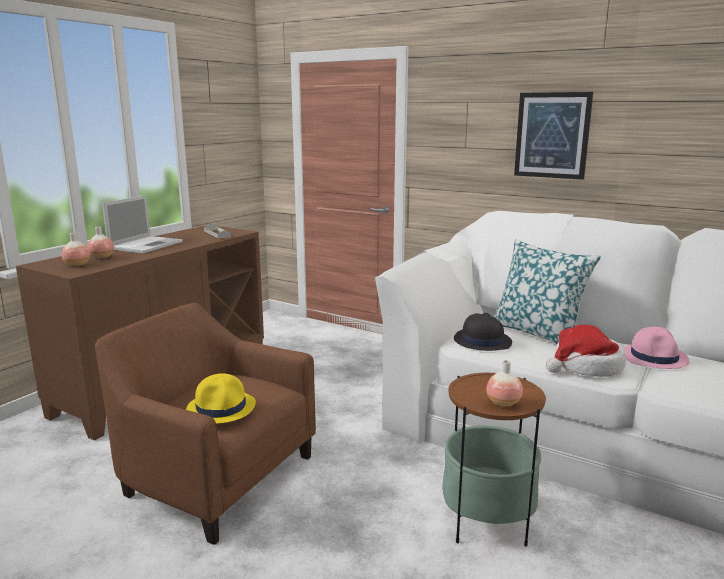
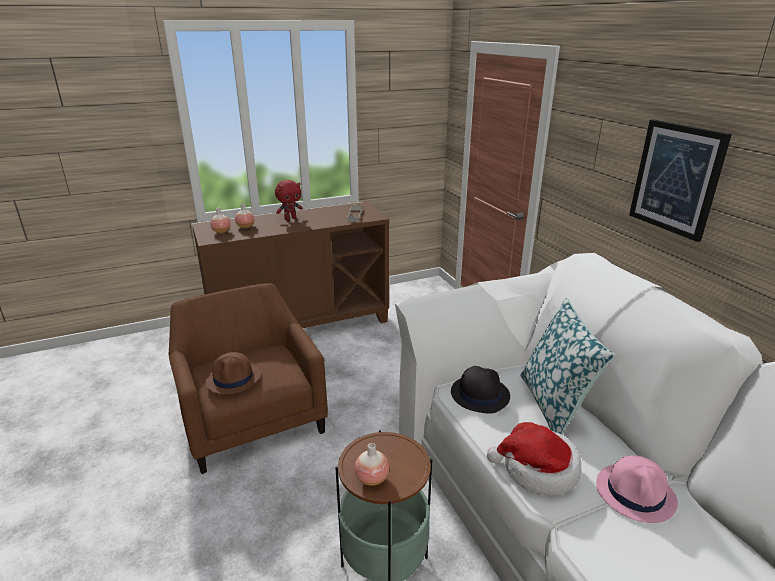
camera: 35 degrees right, 10 degrees up
(146, 245) = (290, 219): laptop -> red plush toy
(221, 408) = (234, 378): yellow hat -> brown hat

